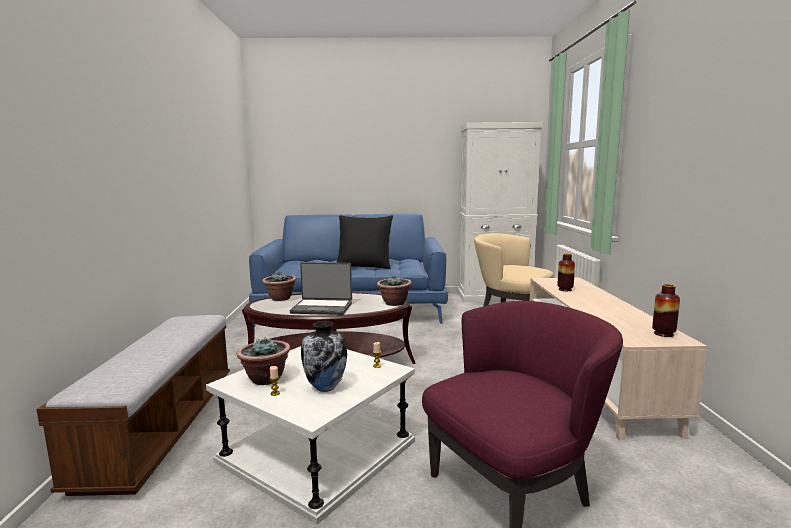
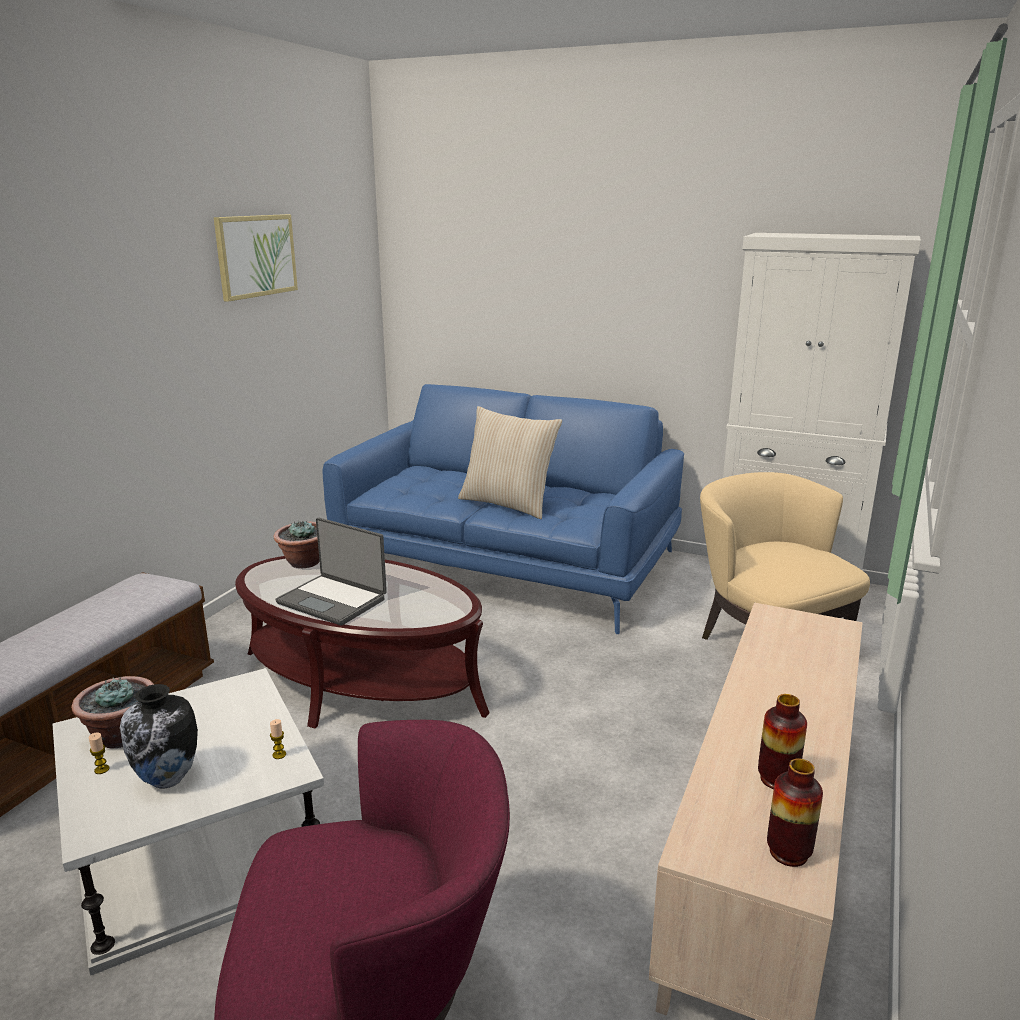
camera: 25 degrees right, 10 degrees up
(207, 128) = (256, 256): none -> picture
(364, 267) = (508, 504): black pillow -> beige pillow
(394, 303) = (448, 614): potted plant -> none
(565, 289) = (774, 656): vase -> vase (777, 779)

